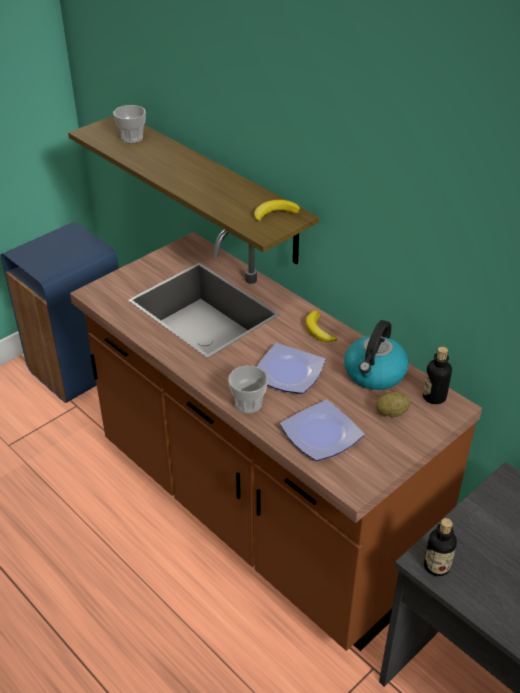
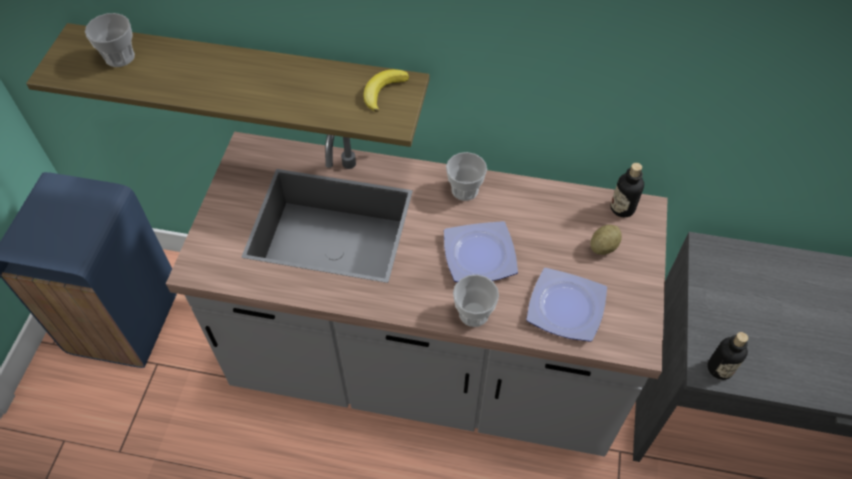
camera: 35 degrees left, 15 degrees up
(259, 512) = (426, 369): brown counter -> grey counter
(318, 330) = (465, 190): banana -> cup
(374, 374) = (554, 212): kettle -> none

